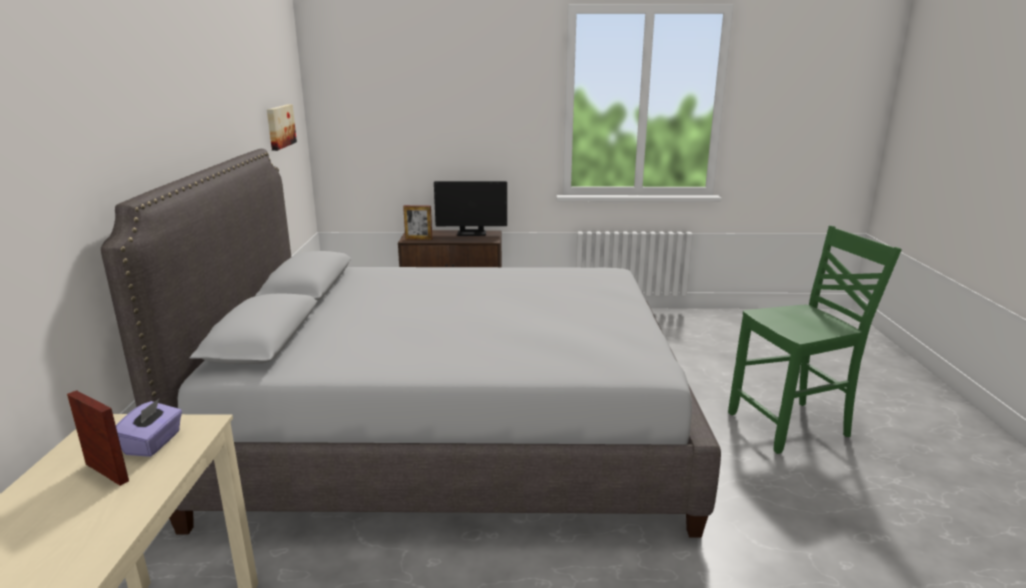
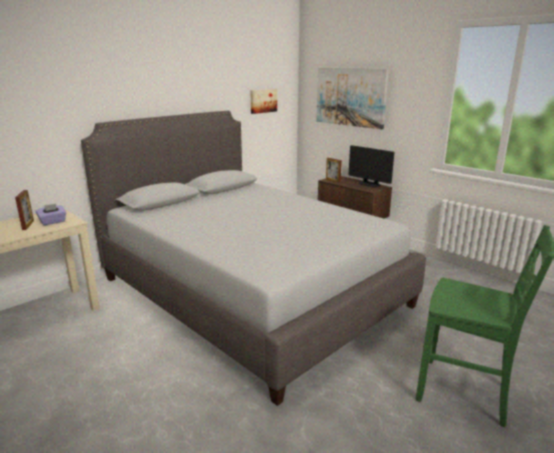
camera: 45 degrees right, 0 degrees up
(414, 109) = (350, 96): none -> picture

